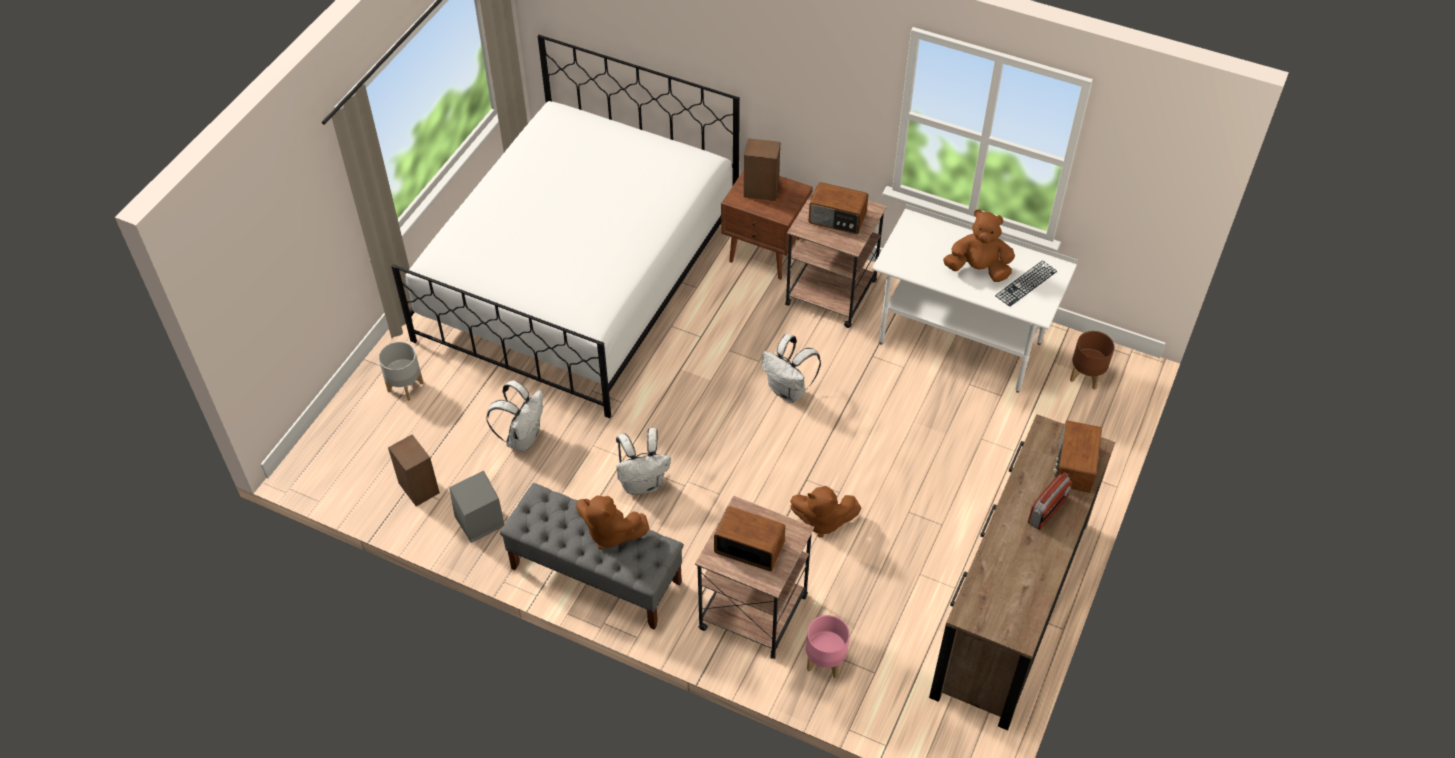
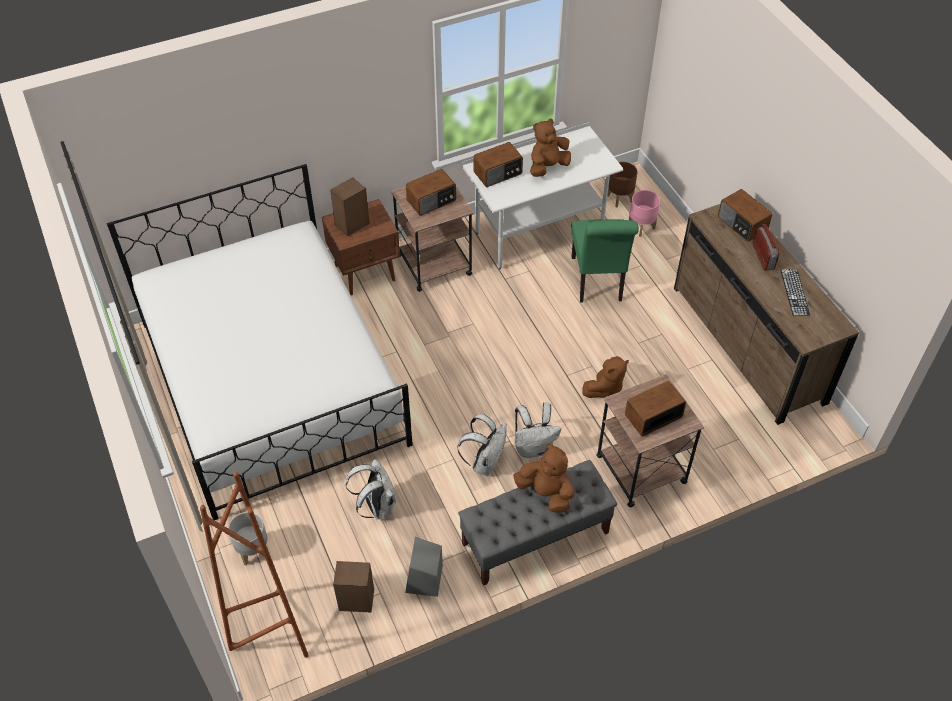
camera: 50 degrees left, 0 degrees up
(342, 453) = (272, 632): none -> brown clothes rack
(610, 532) = (546, 493): brown plush toy -> brown plush toy turned 120 degrees counterclockwise
(789, 391) = (489, 337): white backpack -> white backpack (533, 448)
(825, 661) = (710, 457): pink planter -> pink planter (641, 226)
(924, 240) = (498, 173): none -> radio
(951, 429) = (597, 282): none -> green chair
(1026, 283) = (581, 155): keyboard -> keyboard (794, 292)

